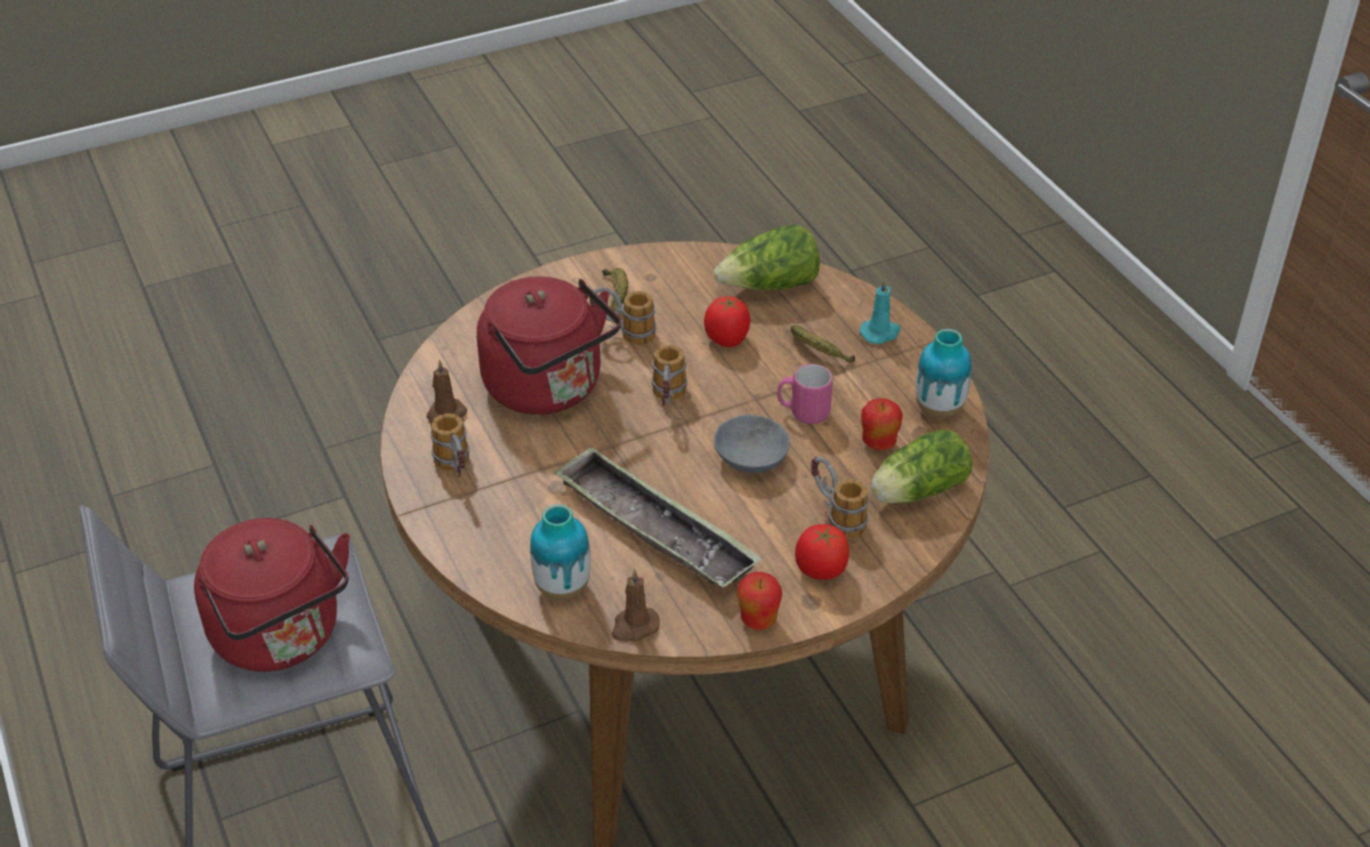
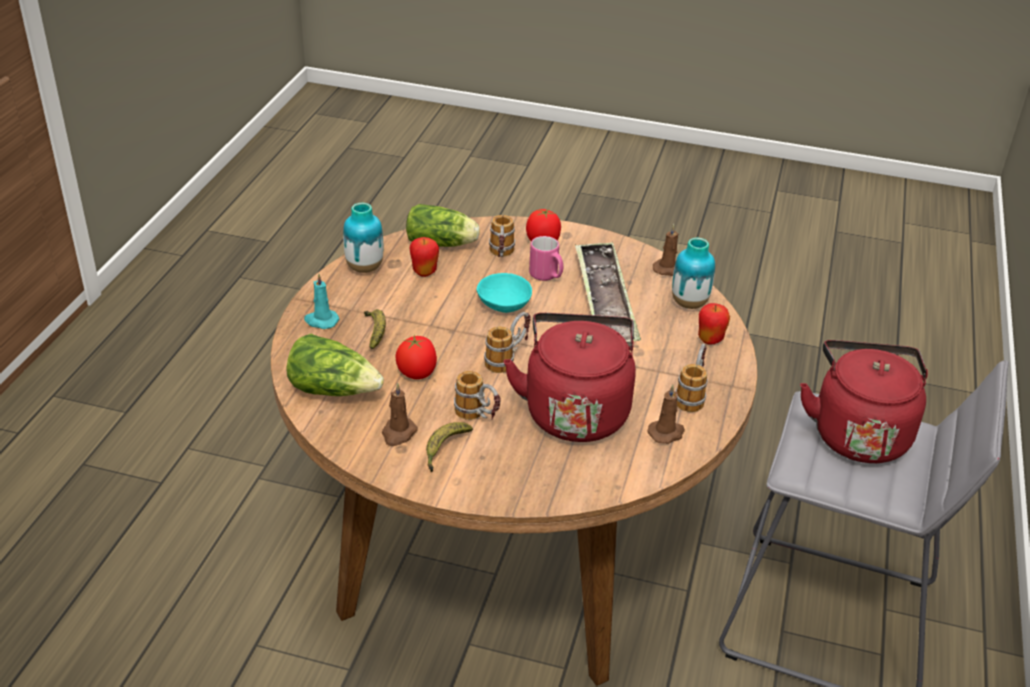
camera: 140 degrees left, 5 degrees down
(668, 285) = (398, 433): none -> brown candle
(749, 458) = (506, 304): grey bowl -> turquoise bowl
(758, 620) = (602, 241): apple -> apple (710, 339)
(803, 412) = (439, 308): pink mug -> pink mug (547, 276)

